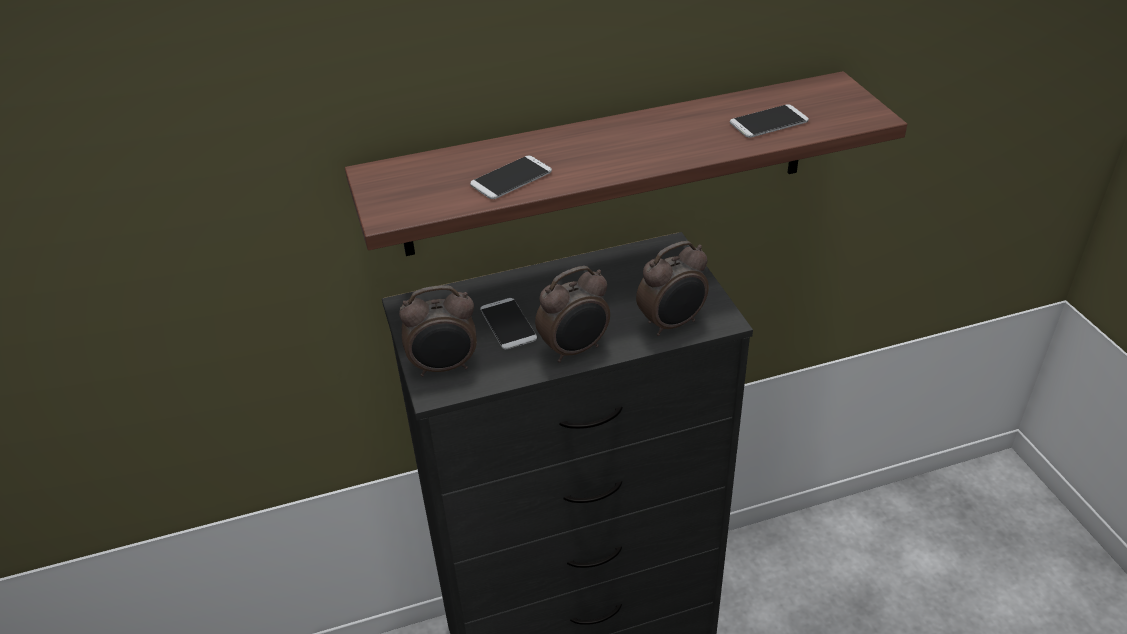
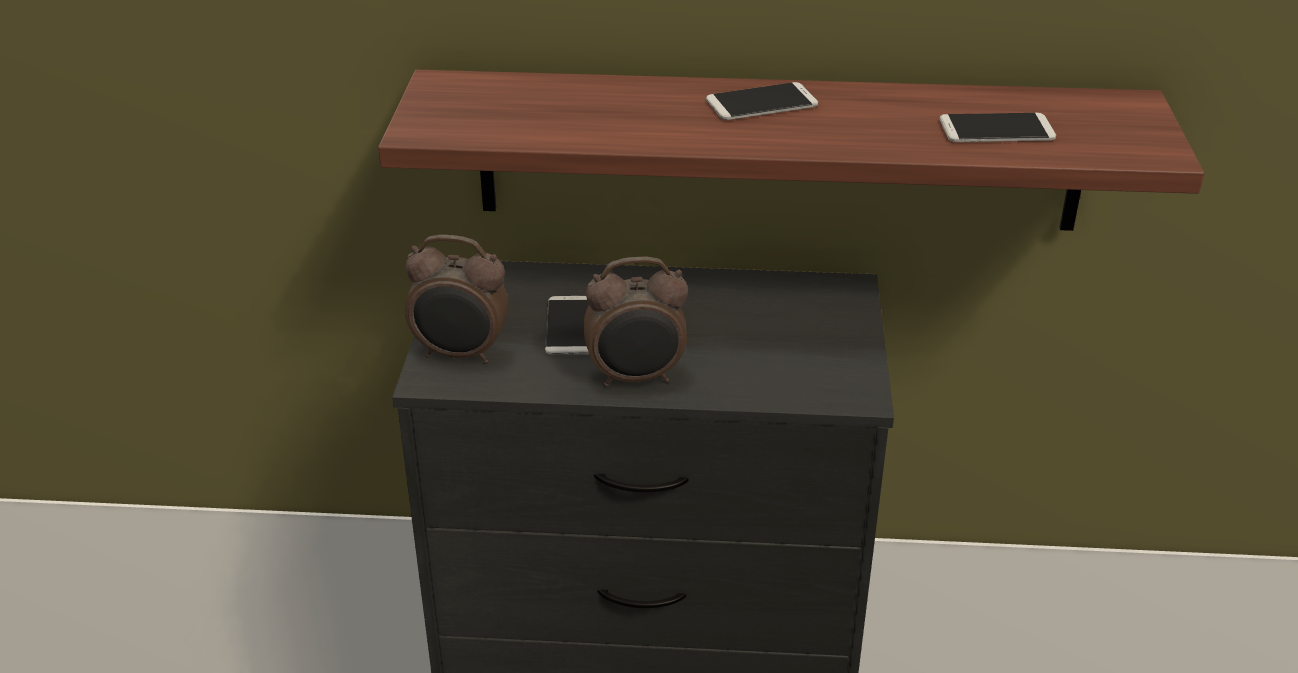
camera: 20 degrees right, 5 degrees down
(511, 178) = (600, 123): phone -> phone (761, 103)
(672, 324) = (785, 381): alarm clock -> none

